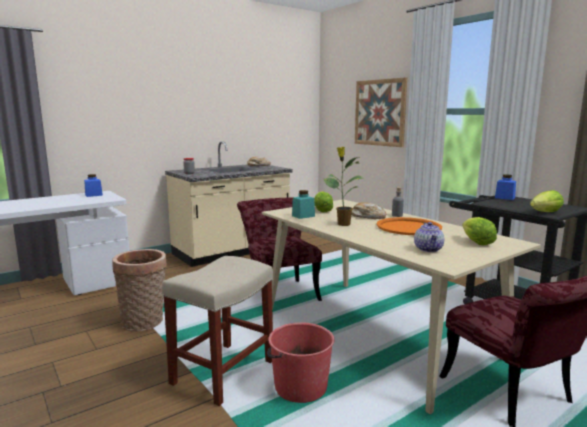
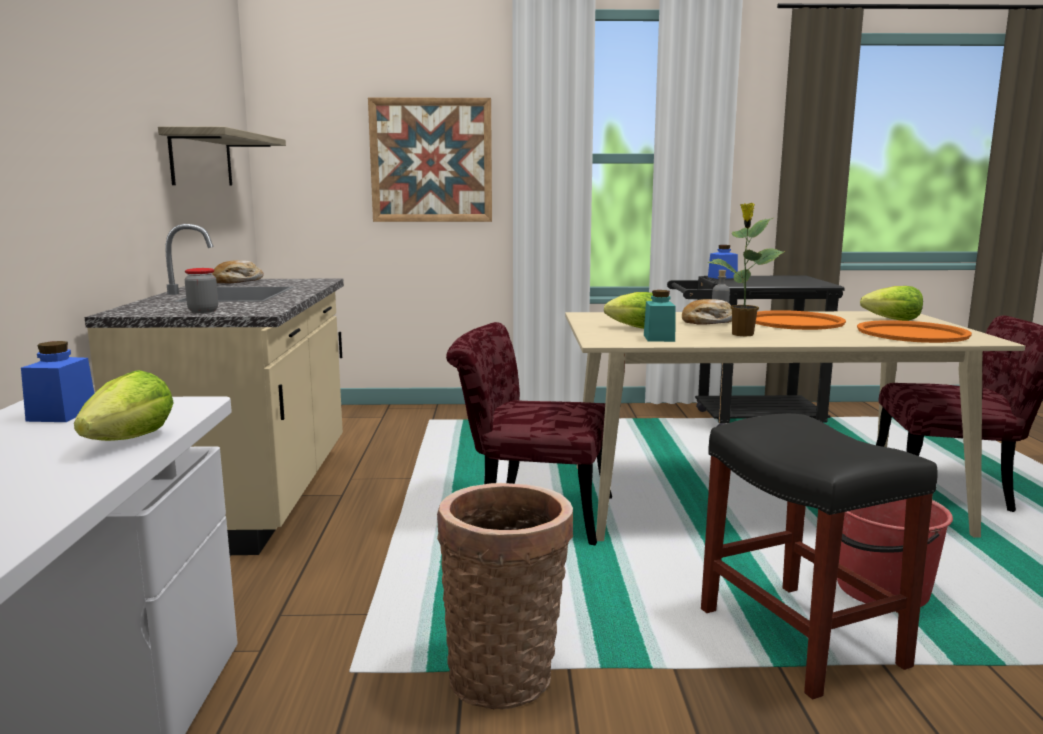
camera: 55 degrees left, 0 degrees up
(224, 371) = (797, 635): beige stool -> black stool
(267, 114) = (202, 159): none -> shelf
(428, 249) = (912, 333): teapot -> orange tray
(545, 212) = (814, 283): lettuce -> lettuce (131, 440)

